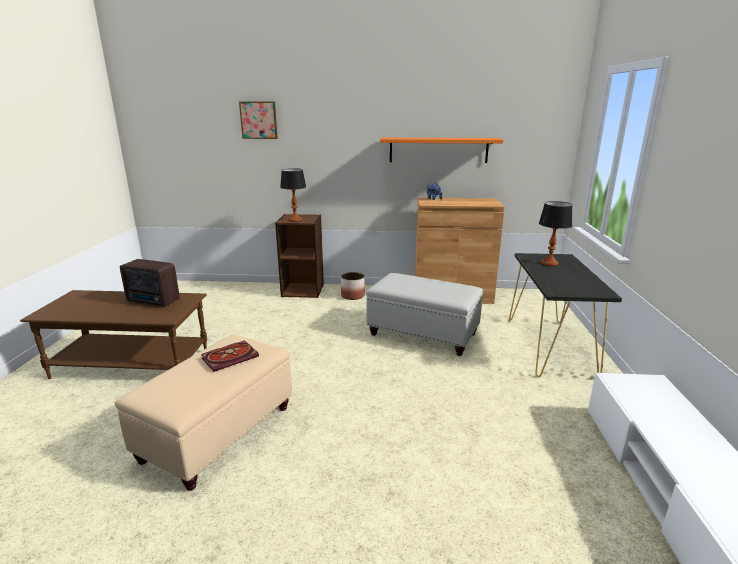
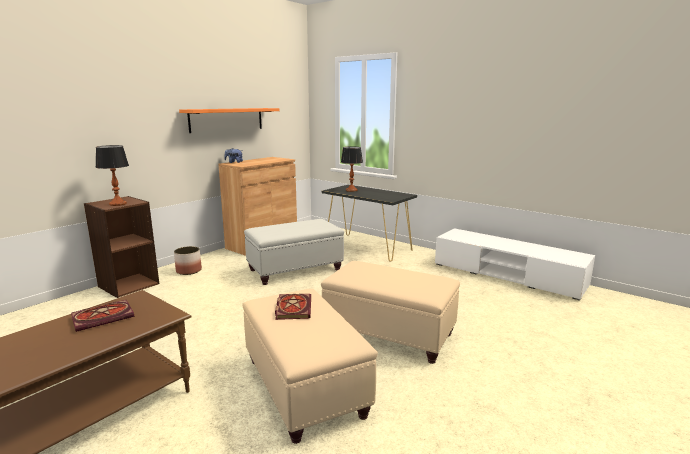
camera: 55 degrees left, 5 degrees down
(153, 302) = (104, 317): radio -> book
(259, 120) = (36, 91): picture -> none
(353, 446) = (389, 334): none -> beige ottoman

